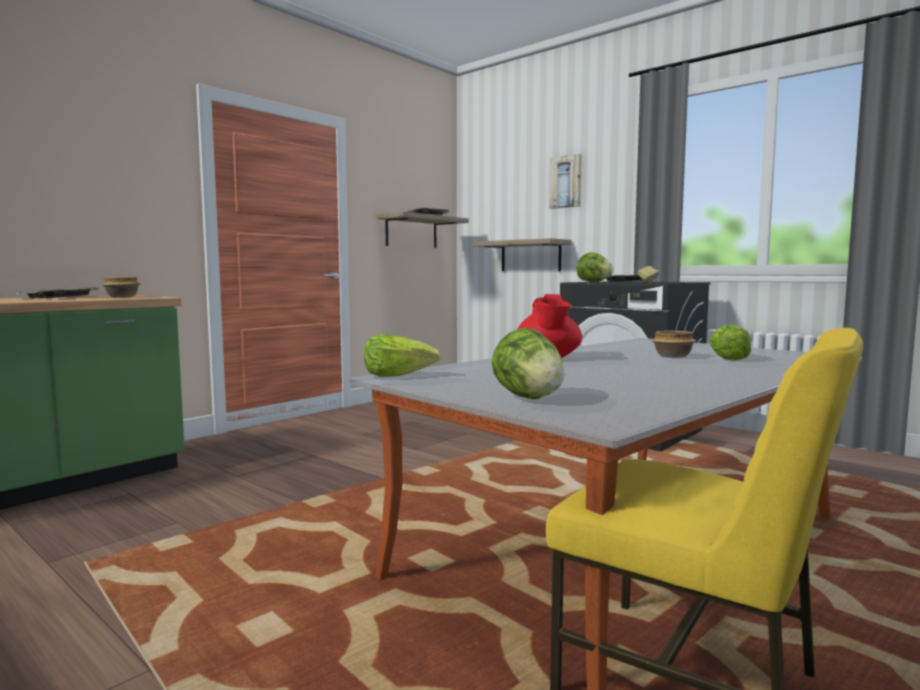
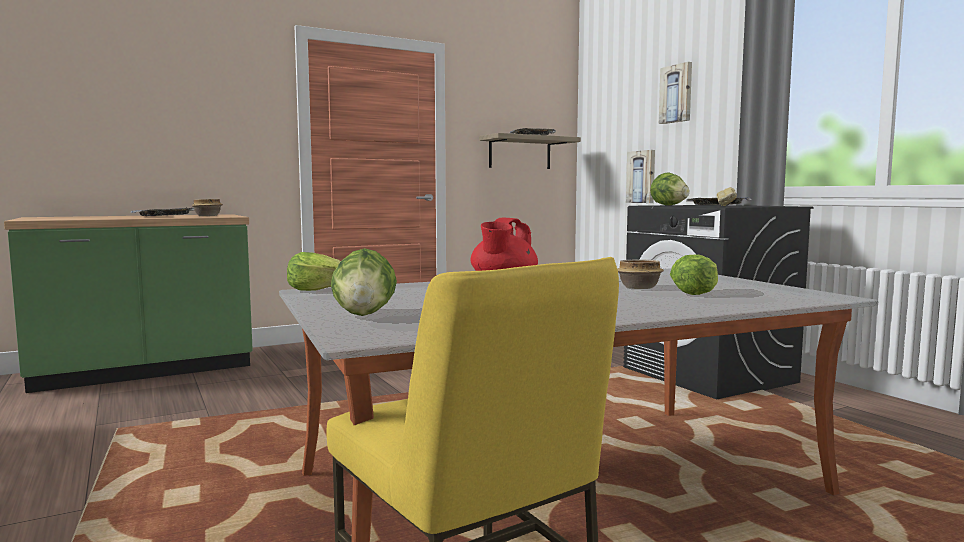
camera: 20 degrees right, 0 degrees up
(530, 256) = (642, 177): shelf -> picture

